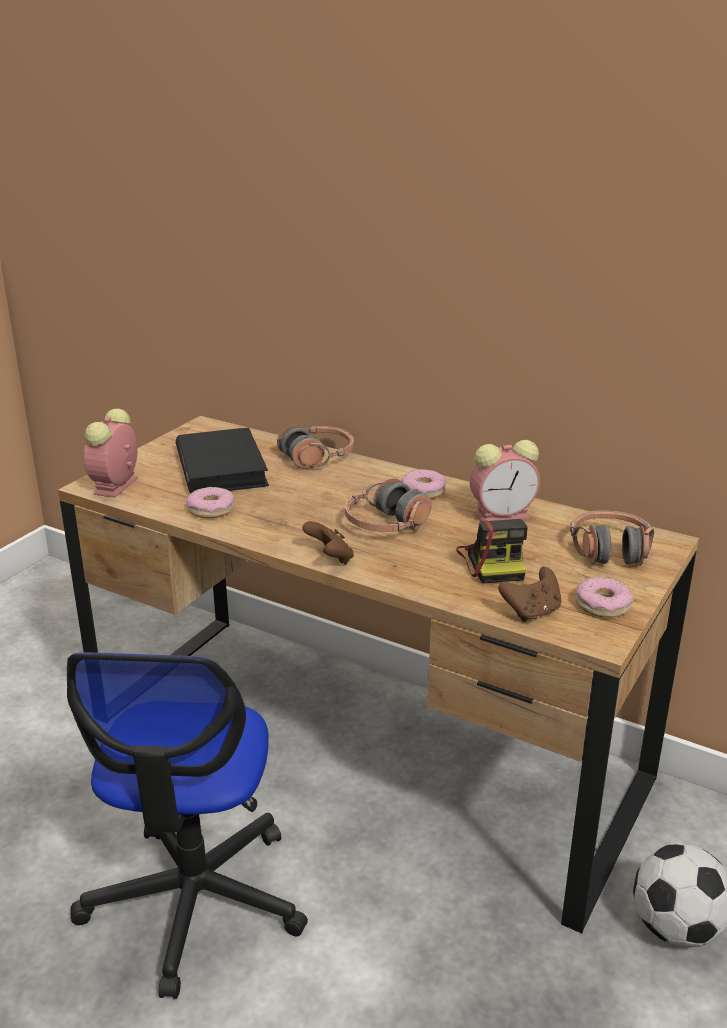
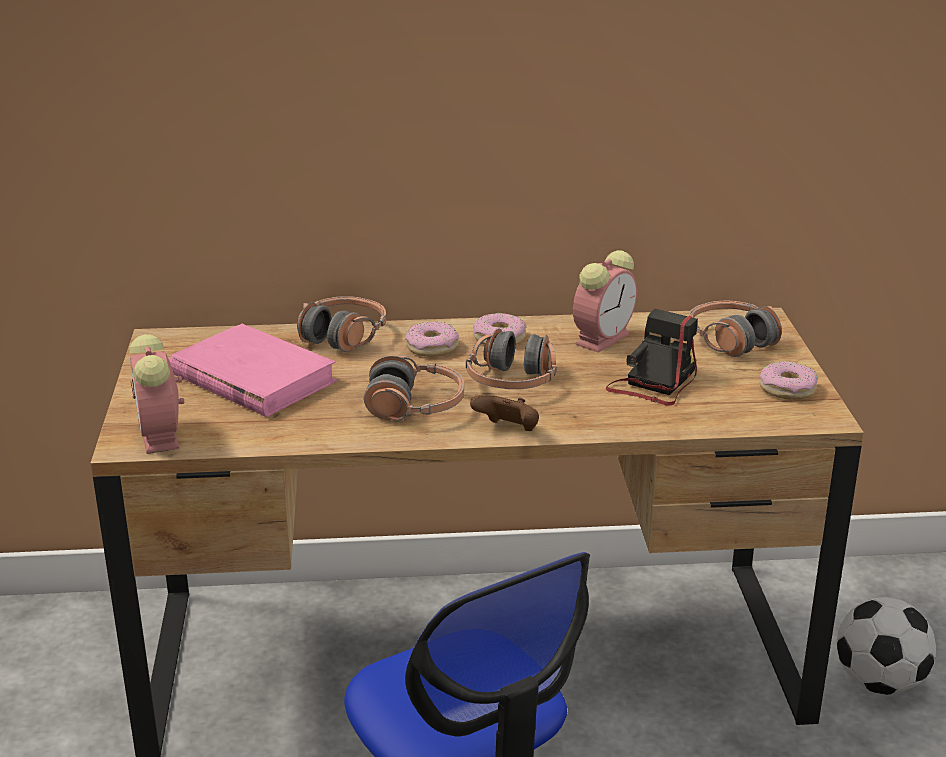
camera: 35 degrees left, 0 degrees up
(211, 509) = (312, 425): donut -> donut (432, 347)
(221, 467) = (252, 378): black book -> pink book
(293, 520) = (415, 407): none -> headphones
(493, 562) = (654, 383): camera -> camera turned 105 degrees counterclockwise
(532, 612) = (743, 414): brown game controller -> none

